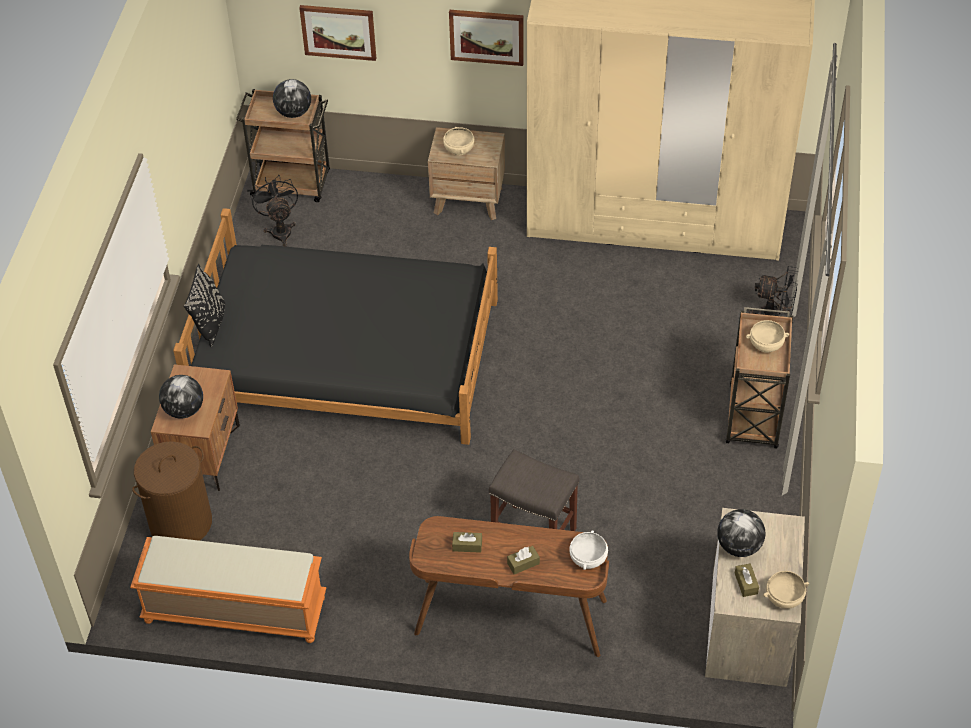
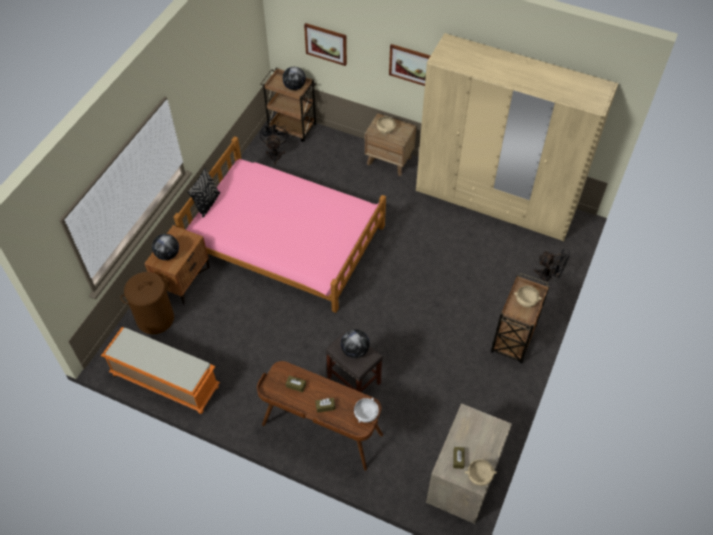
camera: 15 degrees right, 5 degrees up
(348, 355) = (286, 239): black bed -> pink bed
(739, 546) = (462, 433): globe -> globe (355, 351)

